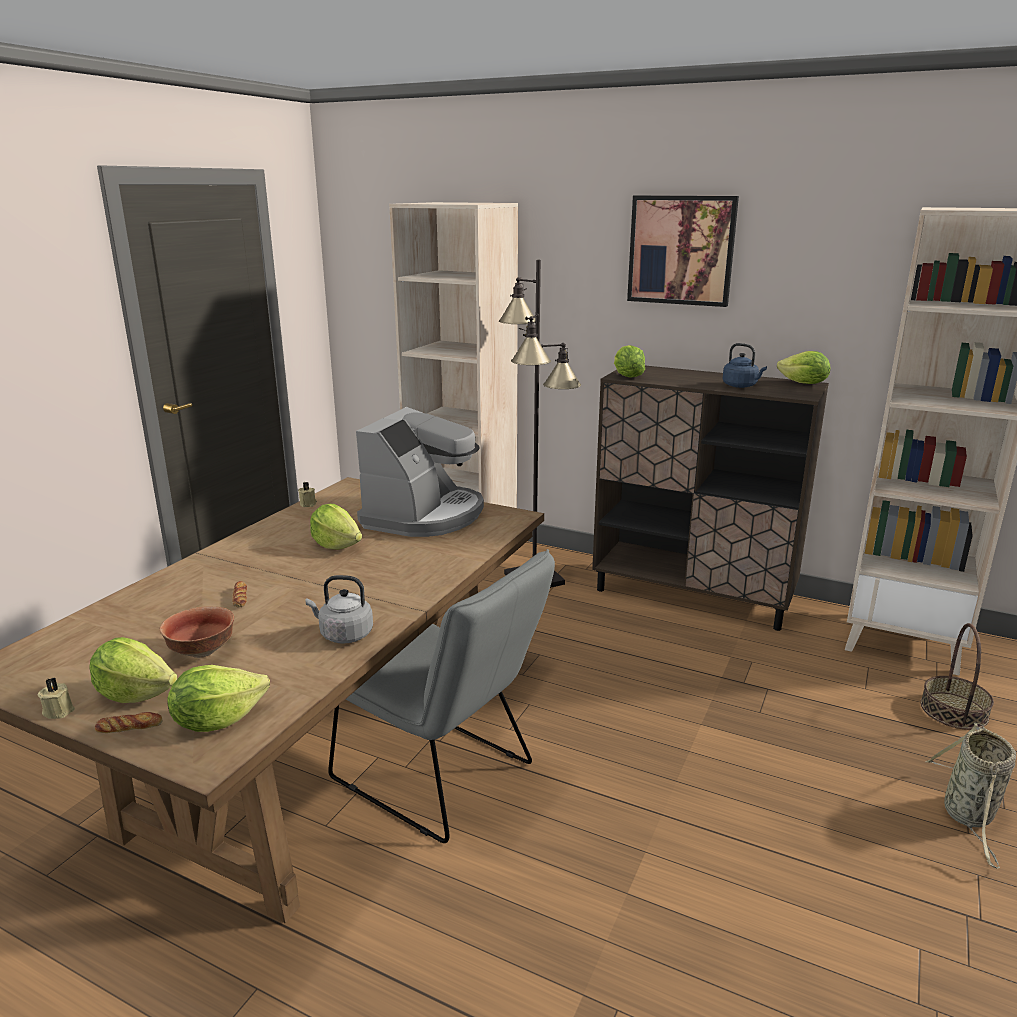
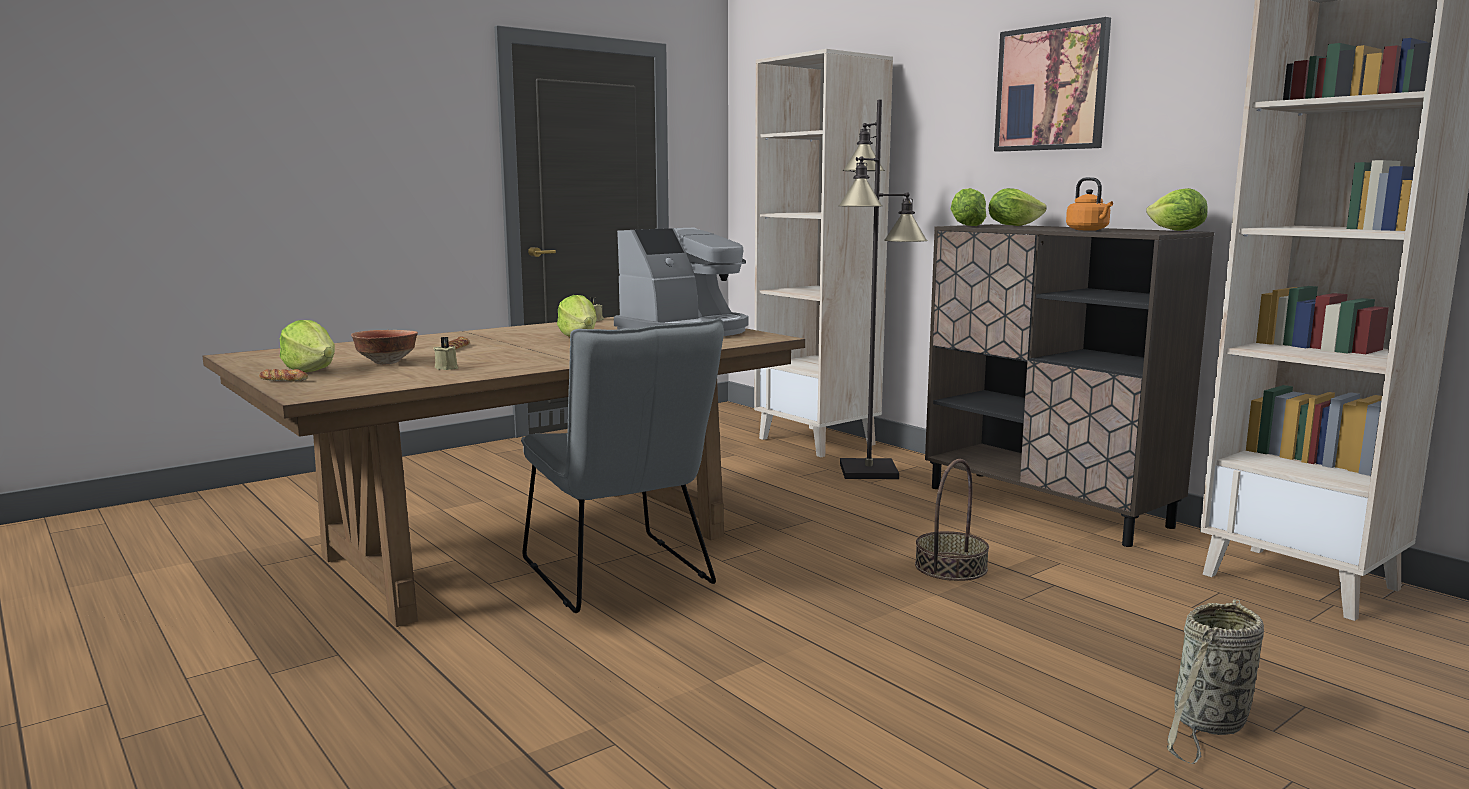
camera: 25 degrees right, 10 degrees down
(59, 710) = (253, 370): beige candle -> beige candle (447, 368)
(217, 720) = (344, 384): lettuce -> lettuce (1013, 225)
(343, 635) = (503, 367): grey kettle -> none
(741, 386) = (1089, 230): blue kettle -> orange kettle
(954, 711) = (1304, 645): basket -> basket (951, 567)

